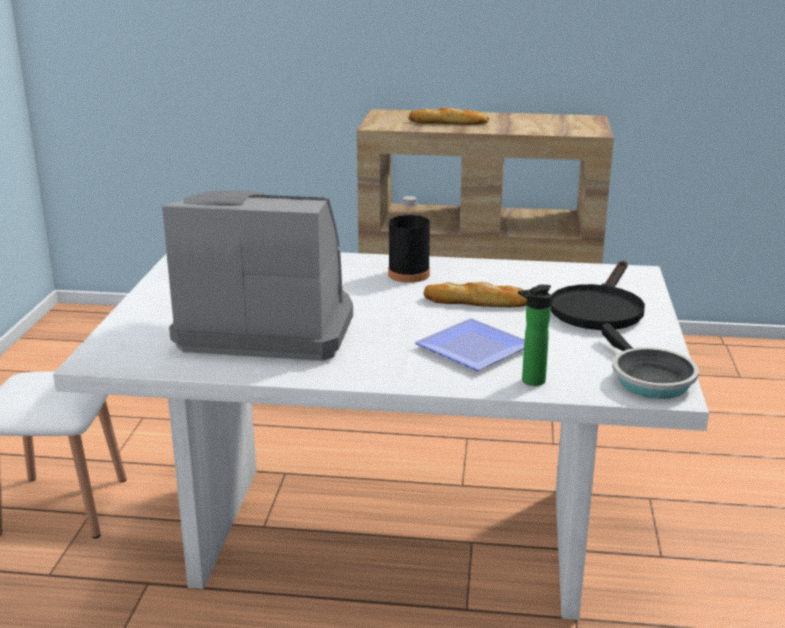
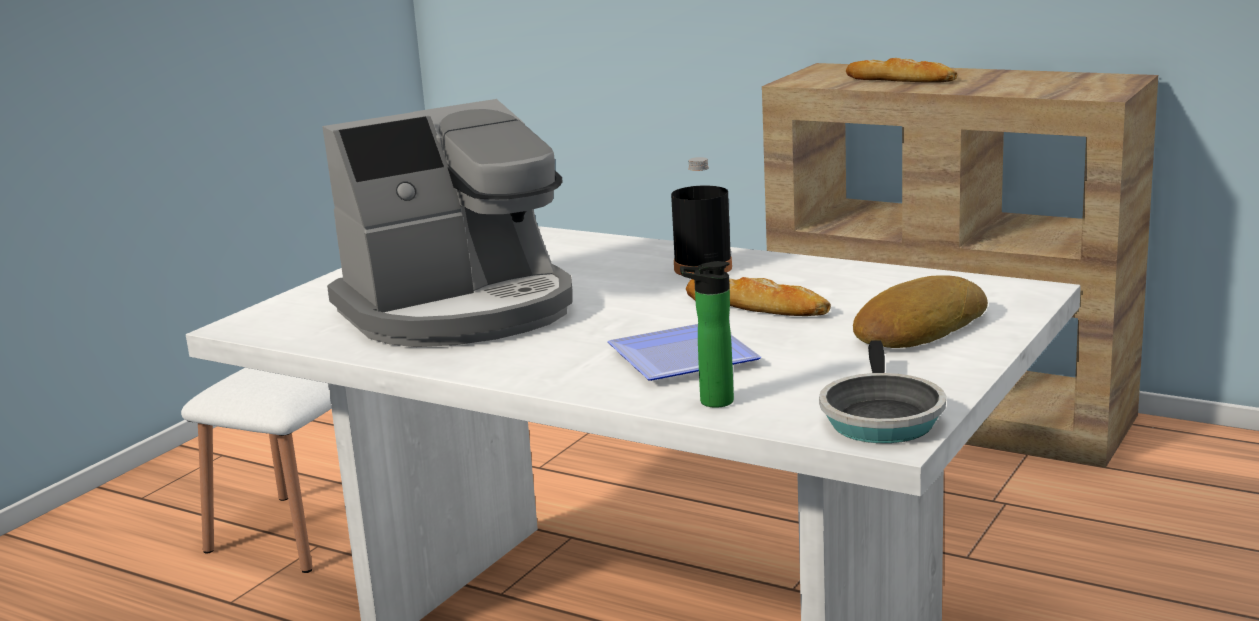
camera: 25 degrees right, 5 degrees down
(267, 327) = (460, 311): coffee machine -> coffee machine turned 120 degrees clockwise
(598, 308) = (917, 327): black frying pan -> bread

